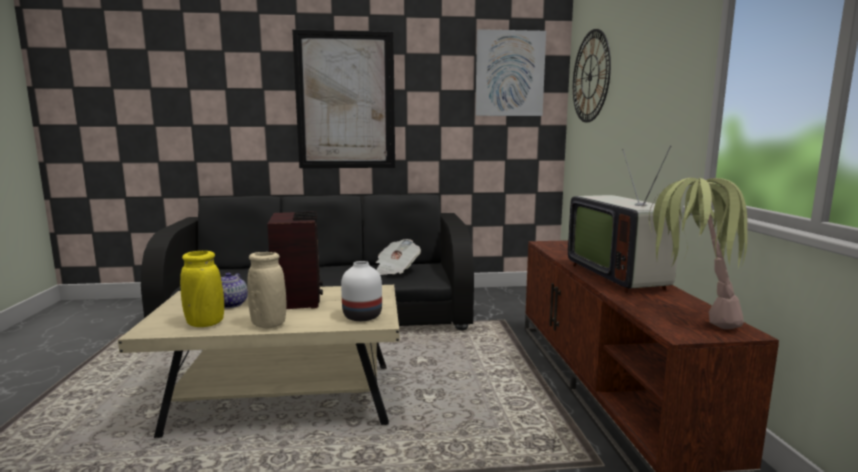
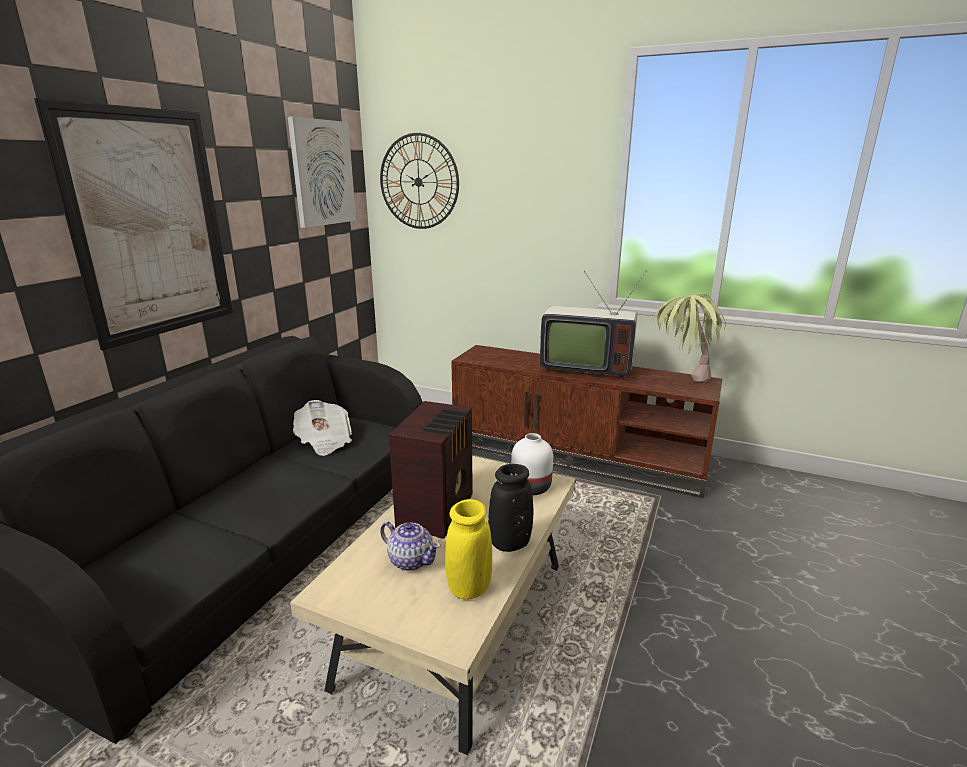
camera: 60 degrees left, 10 degrees up
(268, 324) = (510, 543): beige vase -> black vase
(299, 298) = (438, 510): radio -> radio turned 90 degrees clockwise

